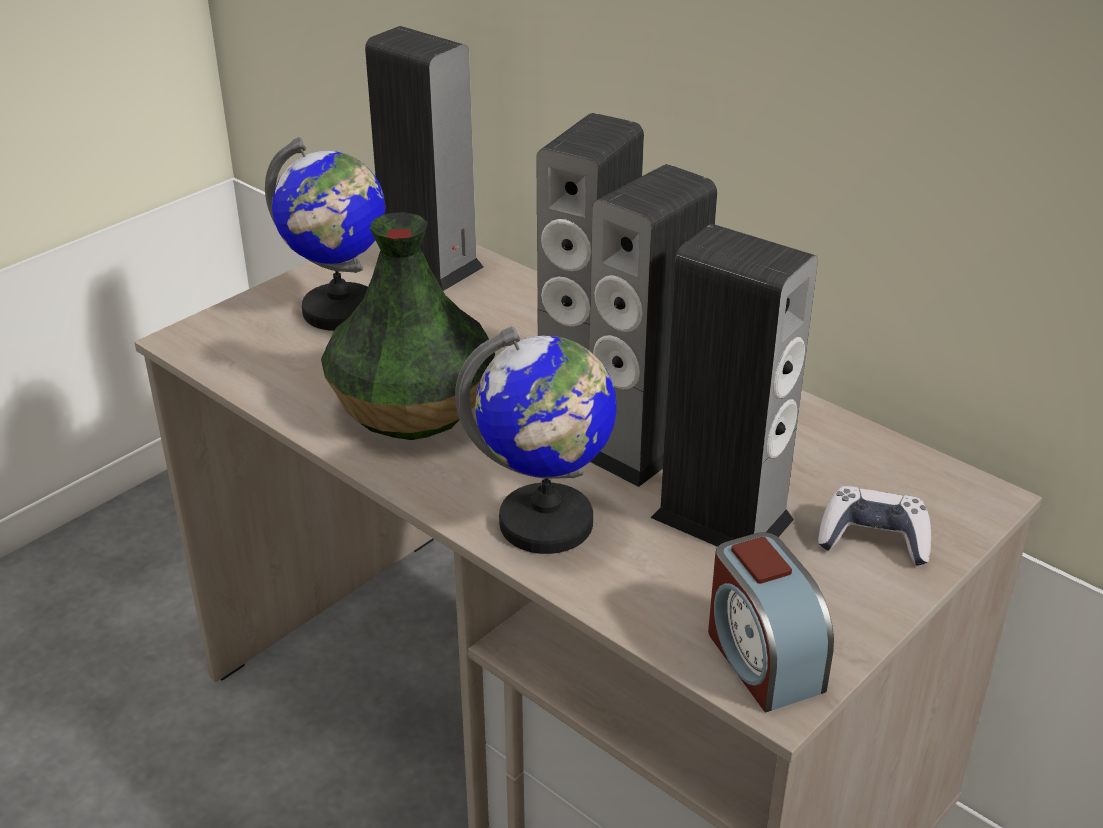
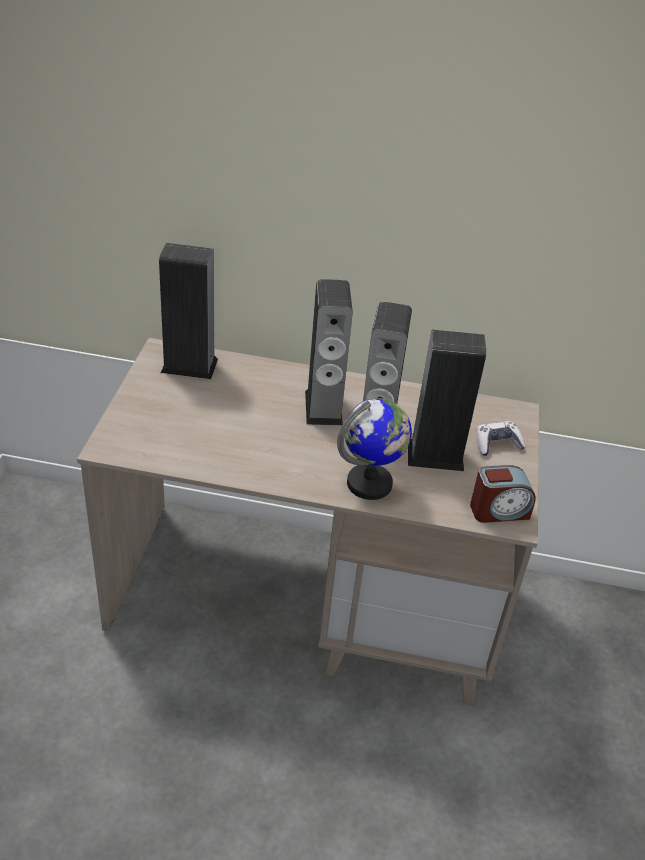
camera: 35 degrees left, 5 degrees up
(340, 311) = (170, 406): globe -> none
(412, 408) = (258, 448): vase -> none
(762, 658) = (499, 511): alarm clock -> alarm clock turned 45 degrees counterclockwise

